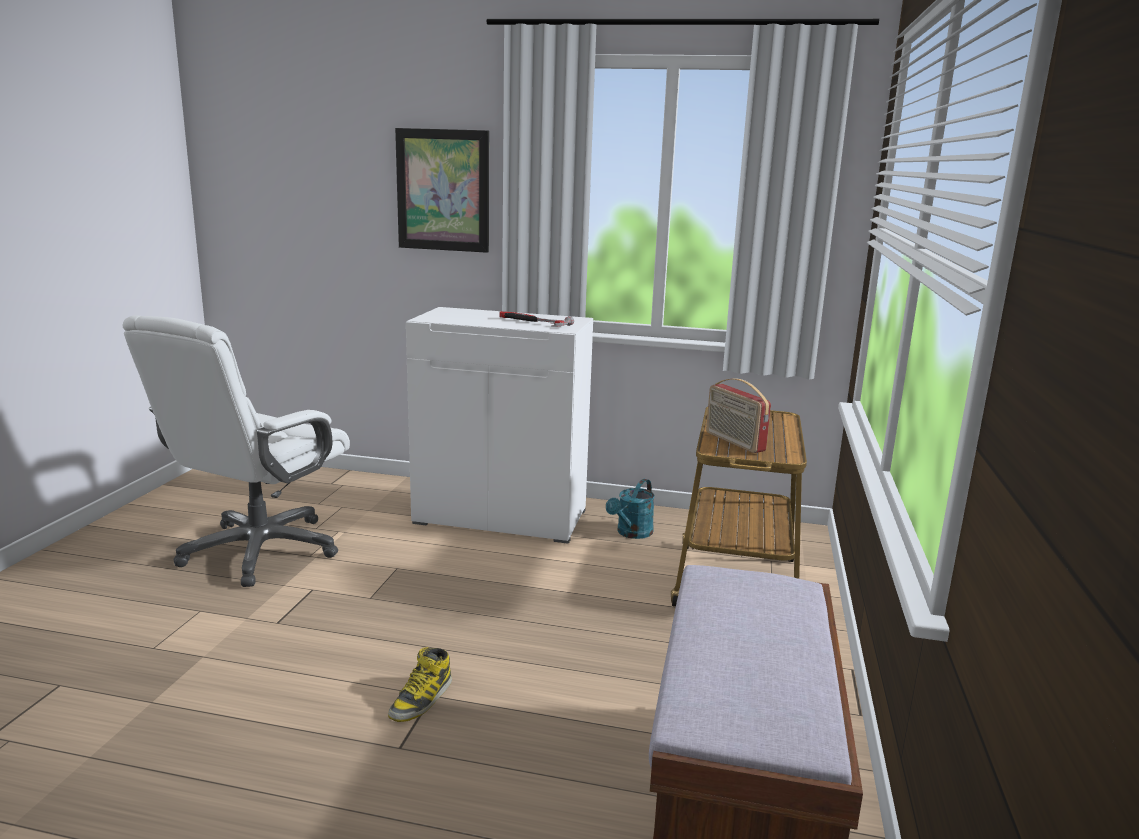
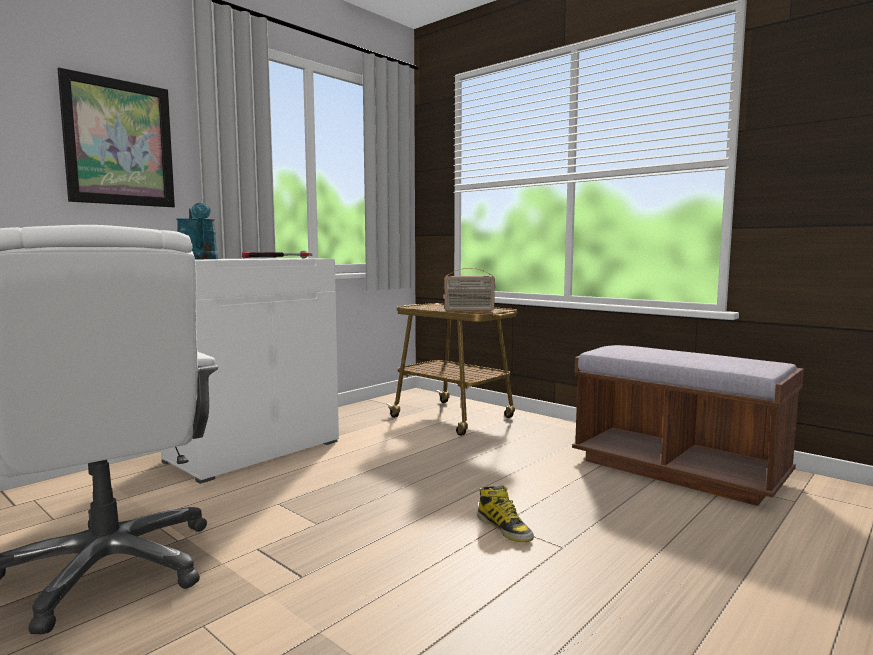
camera: 60 degrees left, 10 degrees down
(631, 533) = (353, 424): turquoise watering can -> turquoise watering can (199, 259)

